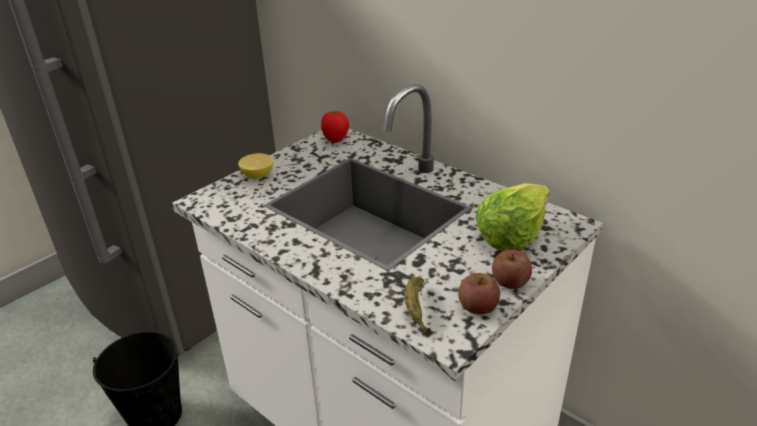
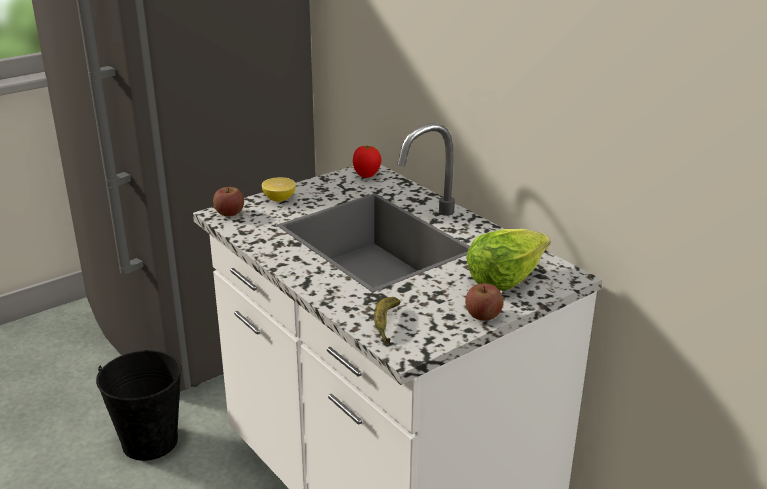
camera: 10 degrees right, 5 degrees down
(478, 307) = (443, 330): apple -> apple (229, 213)

